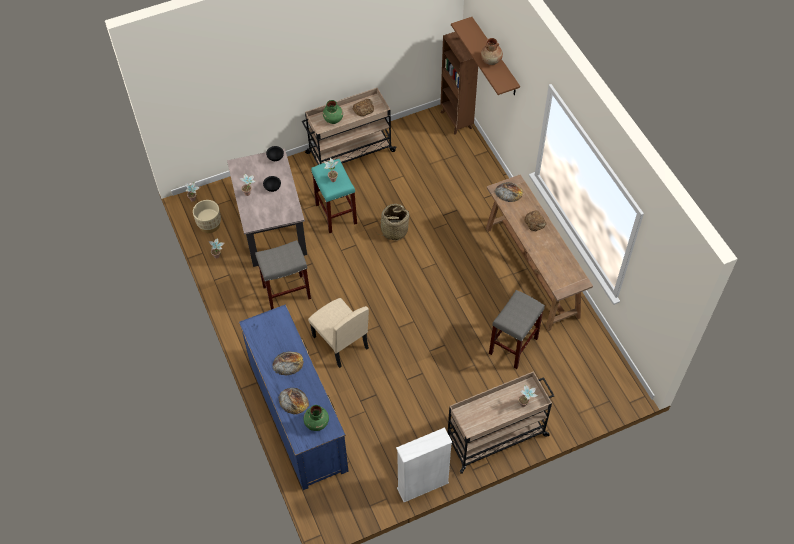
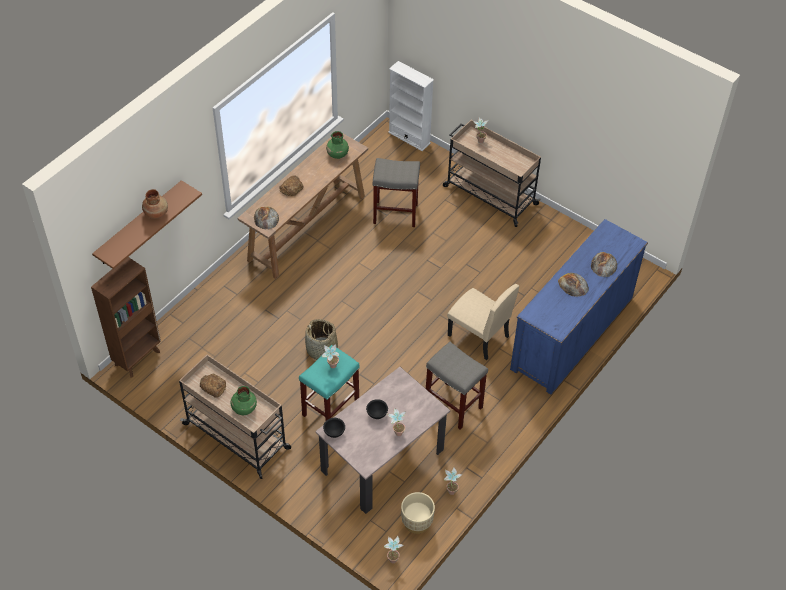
camera: 120 degrees left, 5 degrees down
(316, 422) = (610, 240): green vase -> green vase (337, 154)
(340, 342) = (478, 336): beige chair -> beige chair turned 105 degrees clockwise
(423, 486) = (566, 223): white bookcase -> white bookcase (409, 137)

